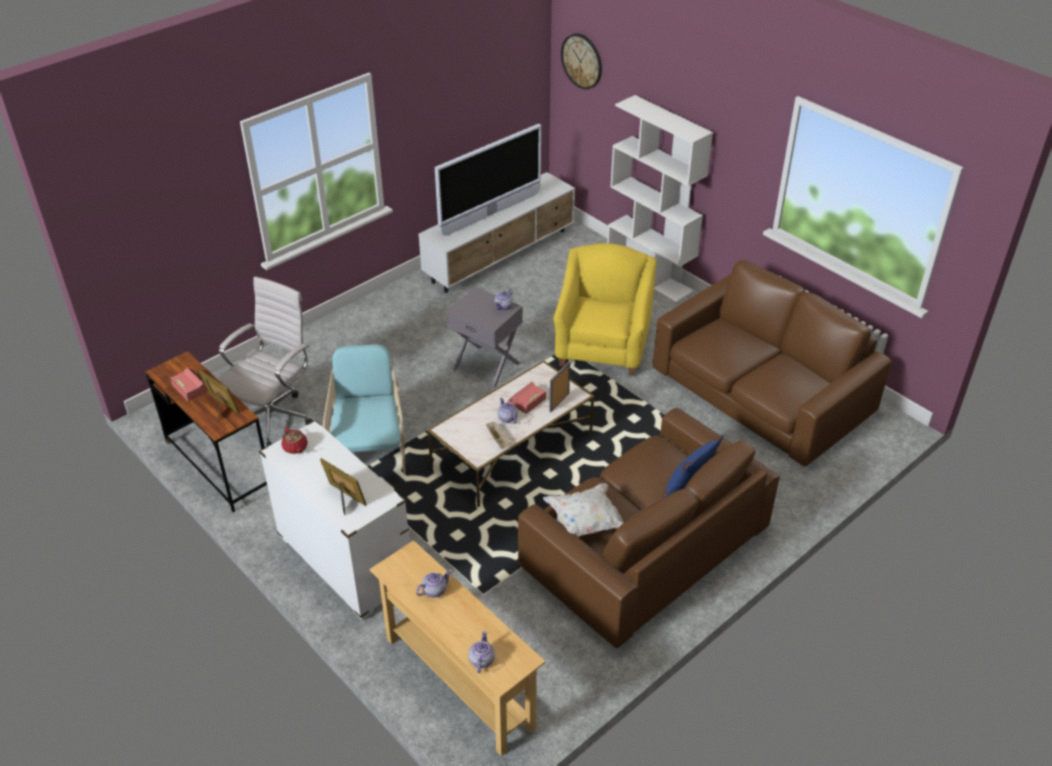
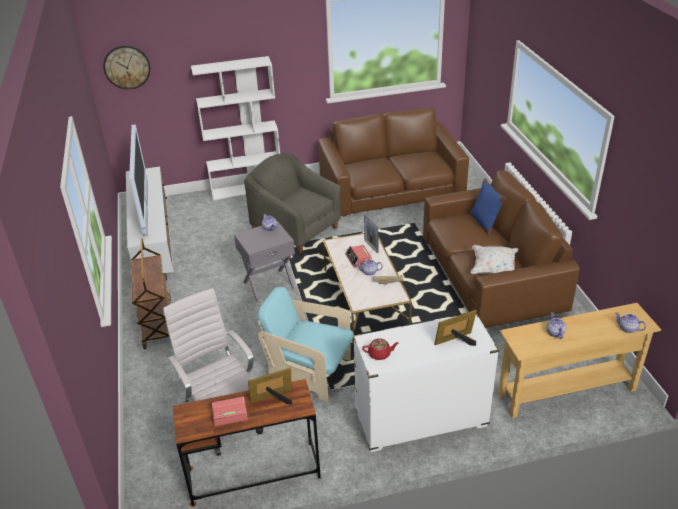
camera: 60 degrees left, 5 degrees down
(379, 316) = (157, 322): none -> brown cart
(603, 345) = (296, 229): yellow armchair -> grey armchair

